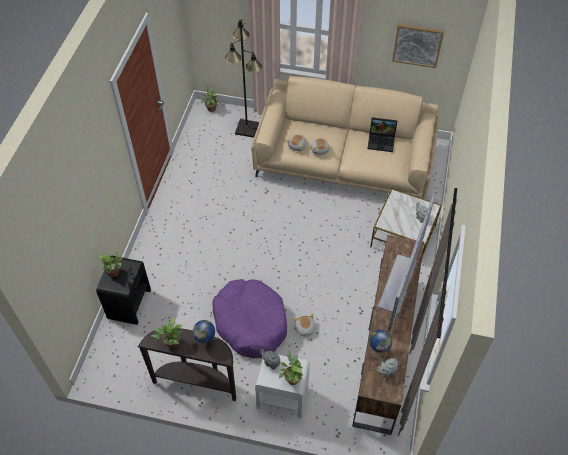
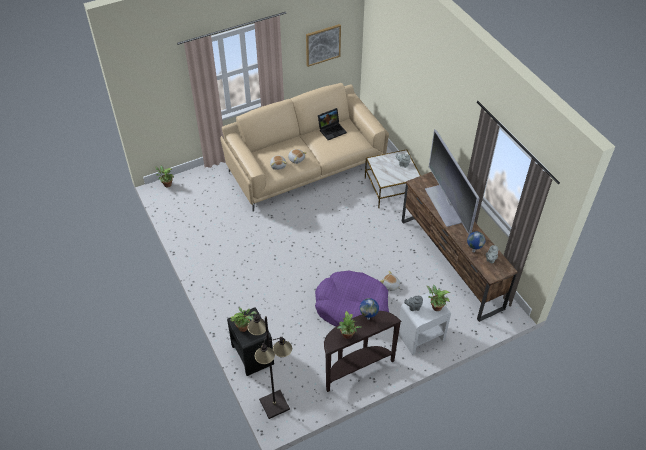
camera: 40 degrees left, 5 degrees down
(247, 128) = (210, 182): black floor lamp -> black floor lamp (274, 404)

